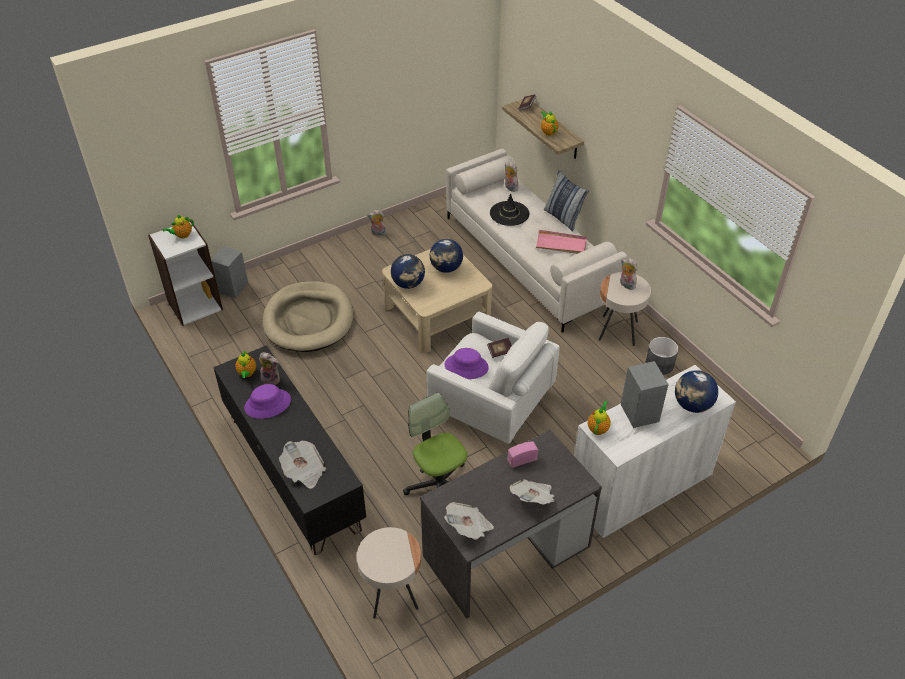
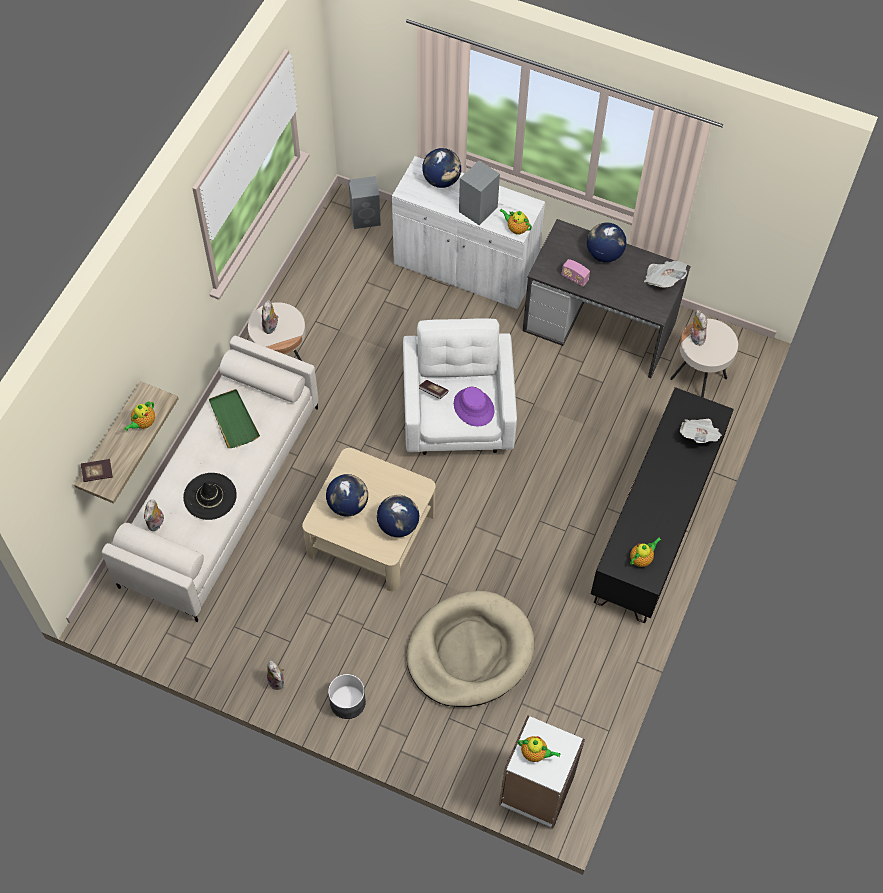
camera: 125 degrees left, 15 degrees up
(232, 288) = (482, 772): grey speaker -> grey speaker (366, 217)
(268, 404) = (659, 514): purple hat -> none
(272, 379) = (630, 532): plush toy -> plush toy (695, 337)
(438, 485) = (577, 406): office chair -> none
(533, 498) = (604, 254): newspaper -> globe
(561, 244) = (233, 420): pink tray -> green tray
(563, 218) = (182, 442): pillow -> none
(598, 428) = (516, 228): teapot -> teapot turned 45 degrees clockwise
(659, 364) = (306, 312): grey planter -> grey planter (347, 702)

